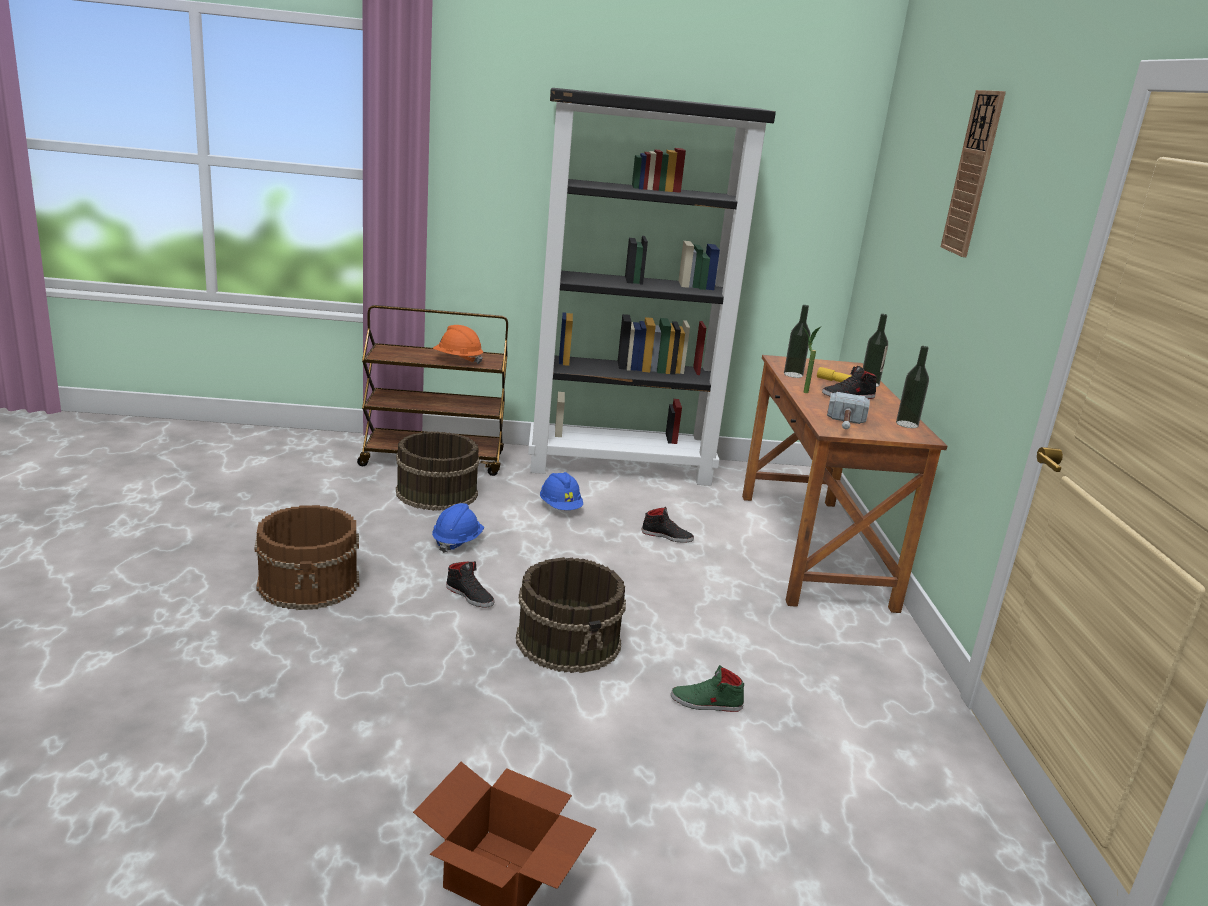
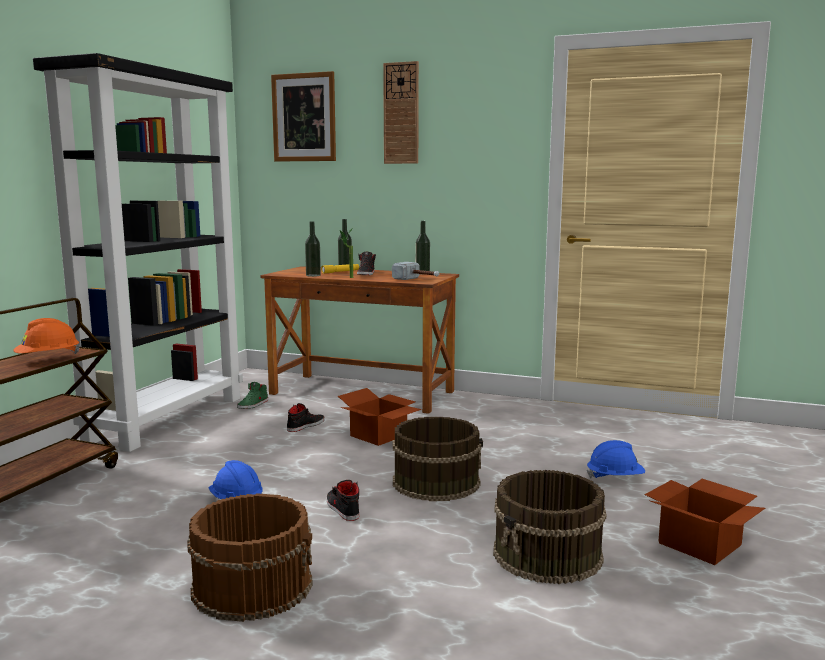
camera: 65 degrees left, 10 degrees down
(436, 493) = (117, 498): brown bucket -> brown bucket (548, 555)
(470, 596) = (342, 508): black shoe -> black shoe turned 90 degrees counterclockwise
(560, 507) = (216, 451): blue hard hat -> blue hard hat (615, 478)
(677, 584) = (379, 436): none -> cardboard box
(706, 703) = (529, 455): green shoe -> green shoe (253, 404)
(912, 160) = (304, 117): none -> picture

